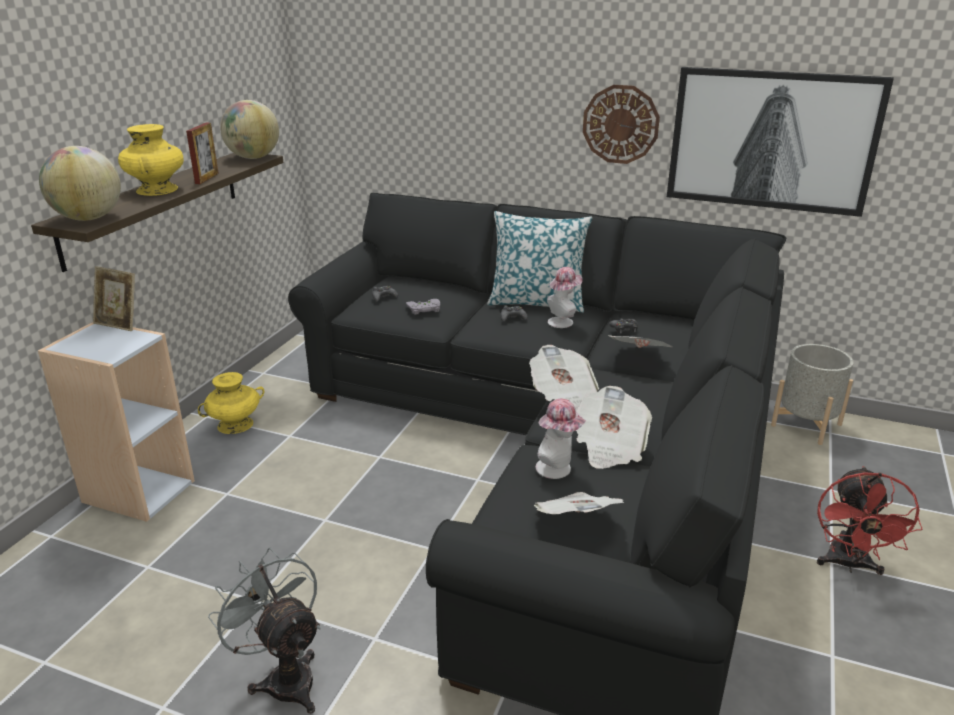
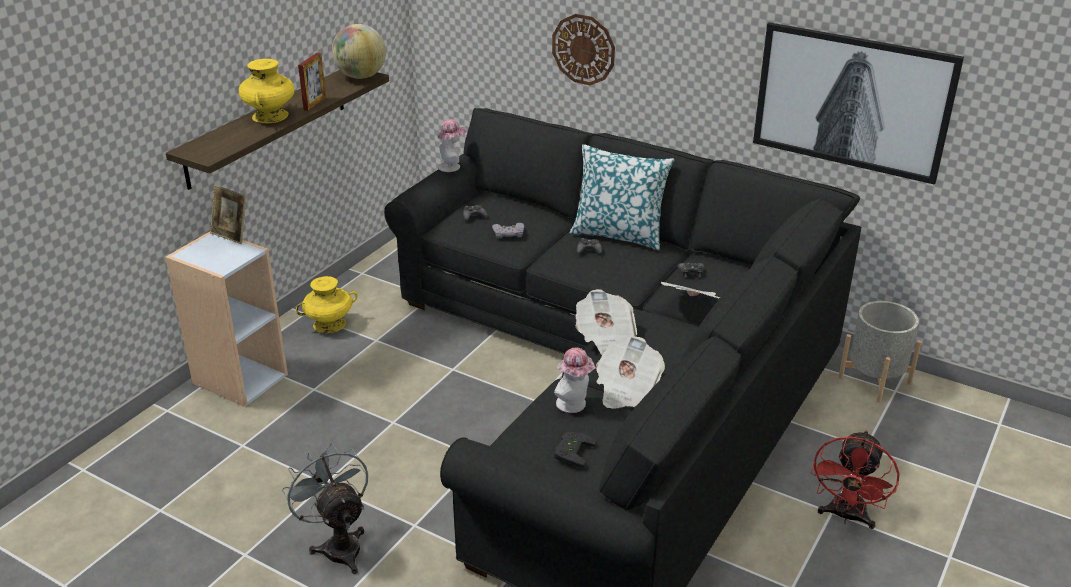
camera: 10 degrees right, 5 degrees up
(88, 218) = (211, 149): globe -> none
(563, 321) = (635, 258): hat -> hat (452, 166)
(576, 522) = (571, 451): newspaper -> black game controller
(620, 124) = (711, 68): wall clock -> wall clock (583, 49)

